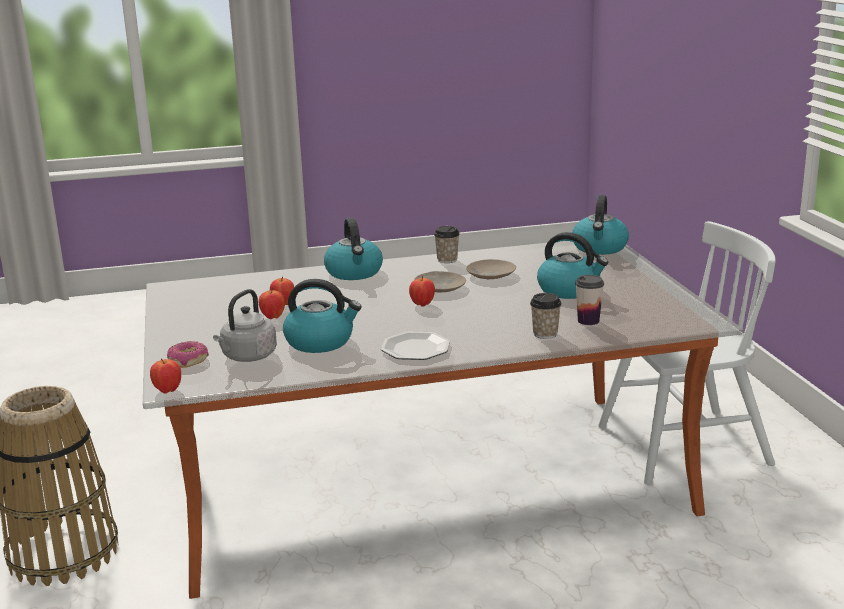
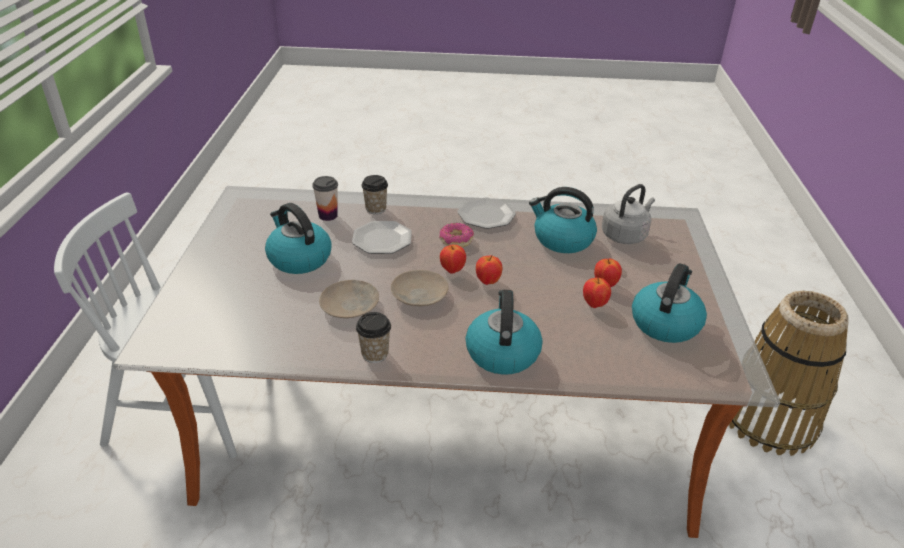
camera: 165 degrees left, 15 degrees up
(167, 390) = (682, 213): apple -> apple (488, 281)
(188, 360) = (675, 241): donut -> donut (456, 240)
(510, 313) = (381, 239): none -> plate
(600, 248) = (174, 332): kettle -> kettle (665, 323)

